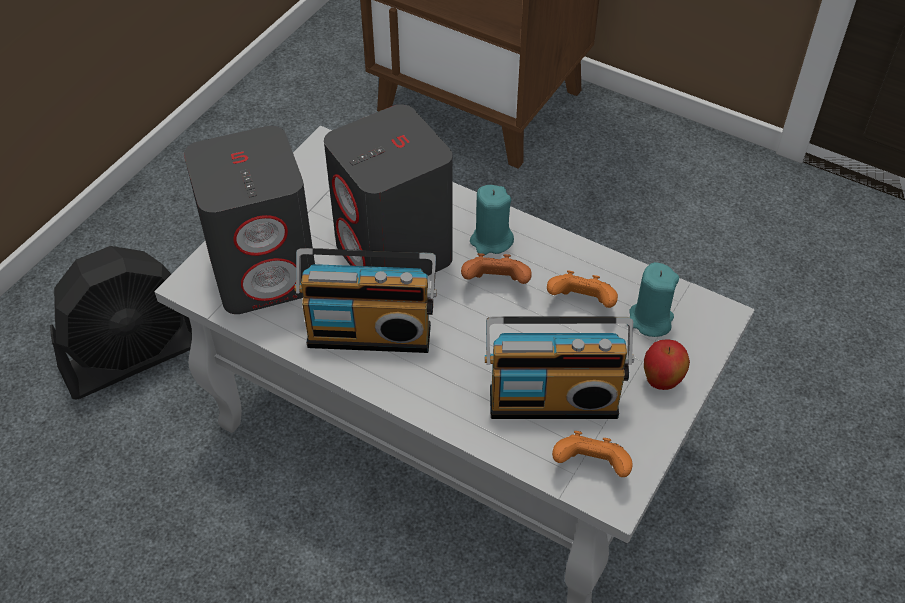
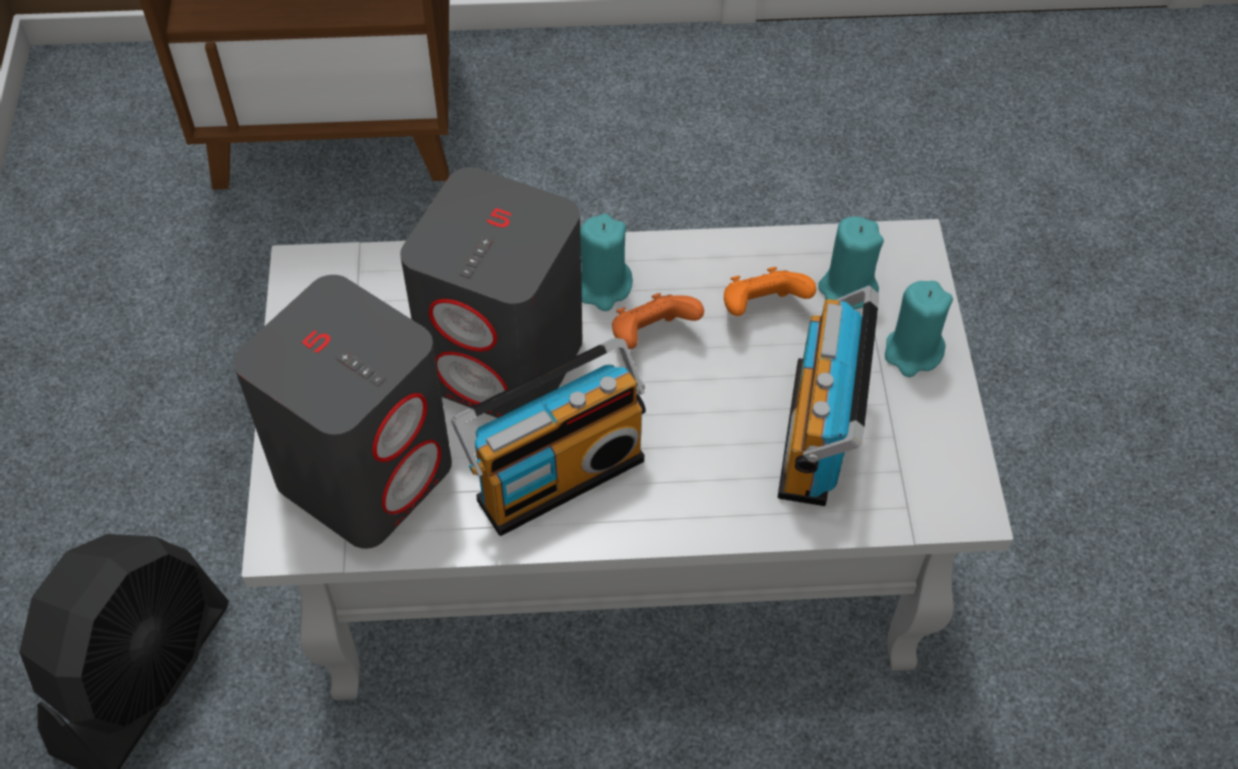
camera: 35 degrees left, 5 degrees up
(553, 398) = (819, 435): radio -> radio turned 135 degrees clockwise
(591, 466) = (918, 489): orange game controller -> none
(661, 381) = (912, 352): apple -> turquoise candle

